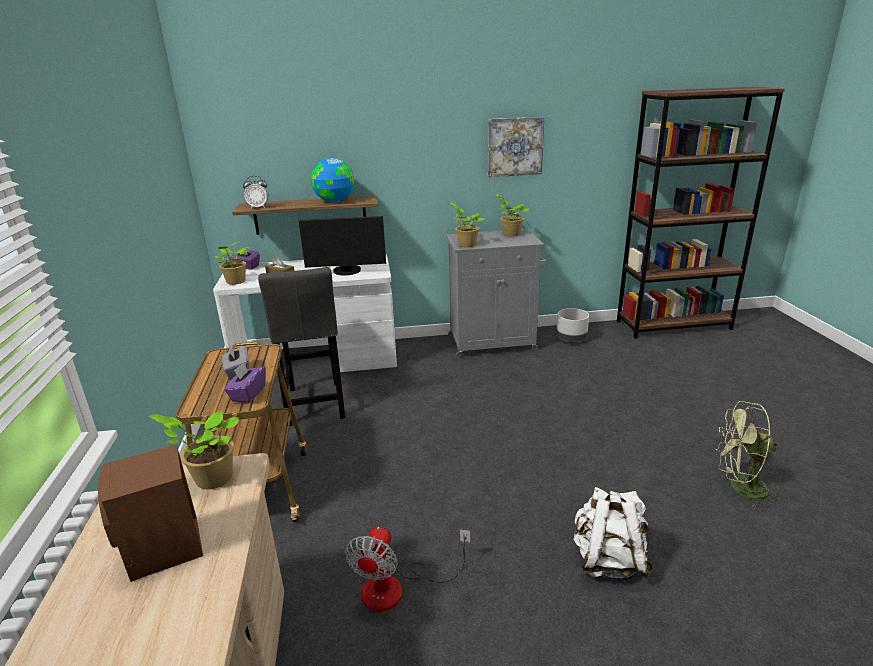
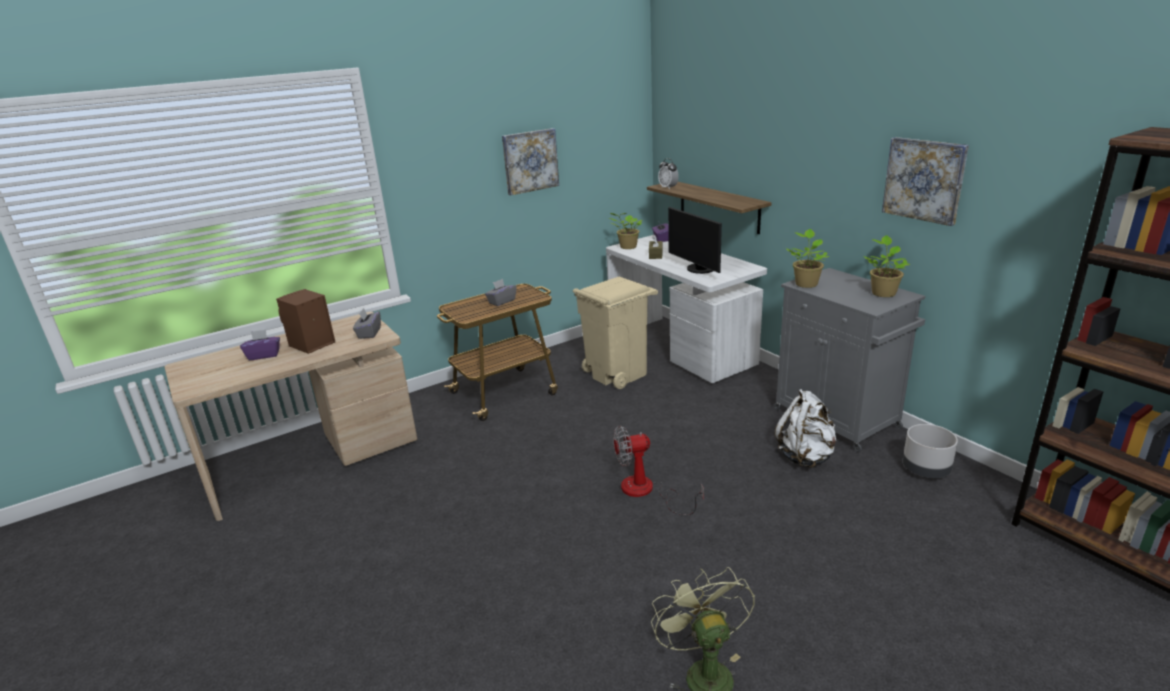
camera: 65 degrees right, 0 degrees up
(139, 198) = (530, 161): none -> picture
(211, 479) = (369, 333): potted plant -> grey tissue box
(248, 394) = (475, 313): purple tissue box -> purple tissue box (264, 355)
(315, 406) = (617, 373): grey stool -> beige trash can
(334, 201) = (722, 198): globe -> none
(397, 588) = (441, 482): fan -> fan (647, 491)
(608, 561) = (520, 581): white backpack -> white backpack (806, 456)

